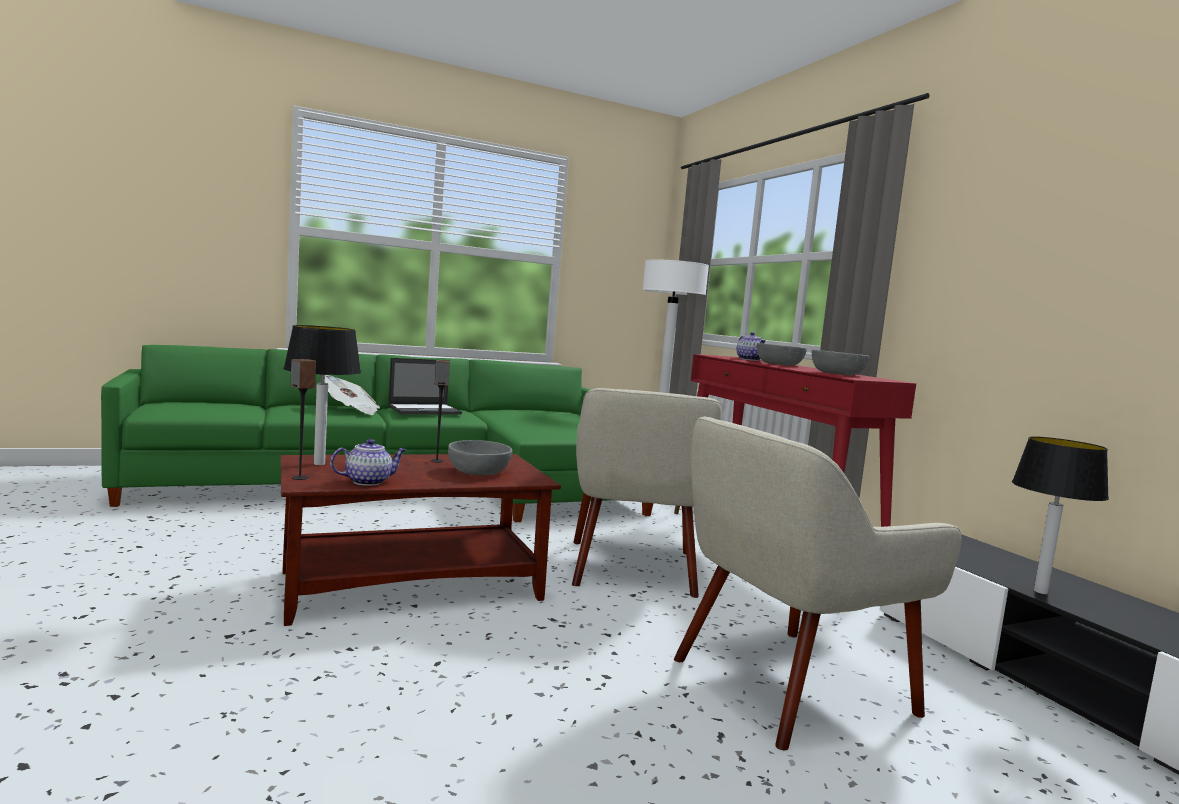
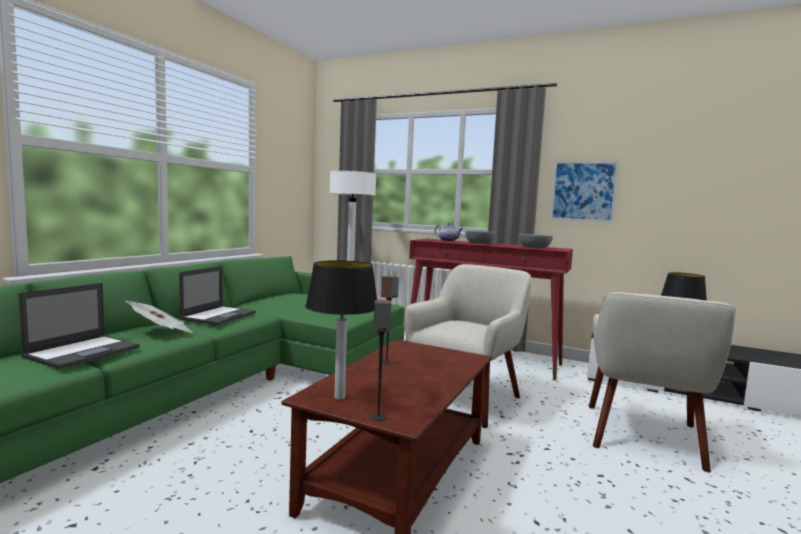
camera: 40 degrees left, 0 degrees up
(270, 408) = (84, 352): none -> laptop
(369, 481) = (421, 399): teapot -> none
(479, 471) = (434, 362): grey bowl -> none
(632, 568) = (466, 398): beige armchair -> beige armchair turned 105 degrees counterclockwise
(968, 282) = (583, 191): none -> picture

